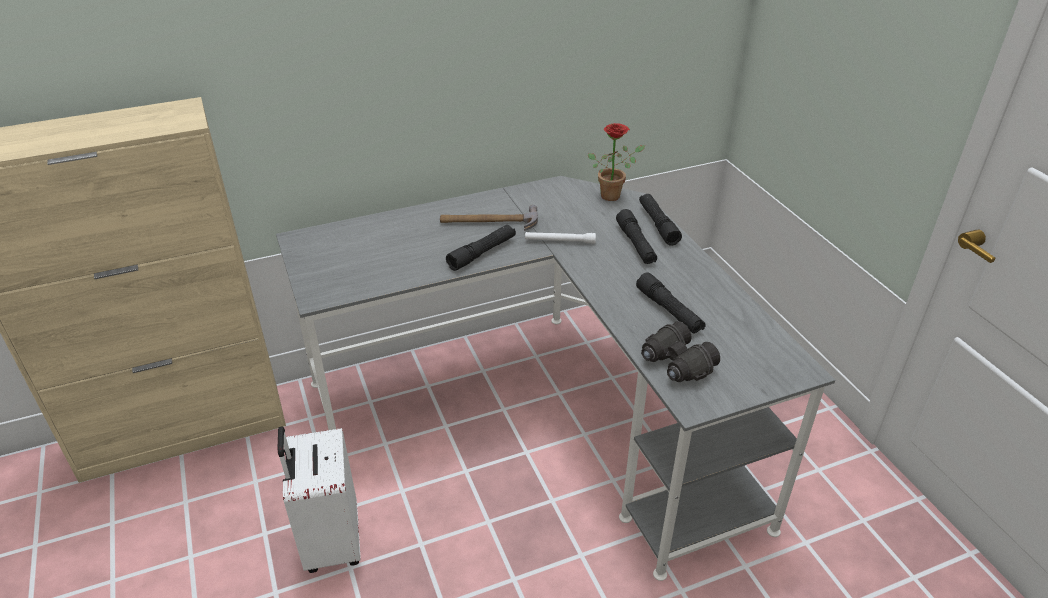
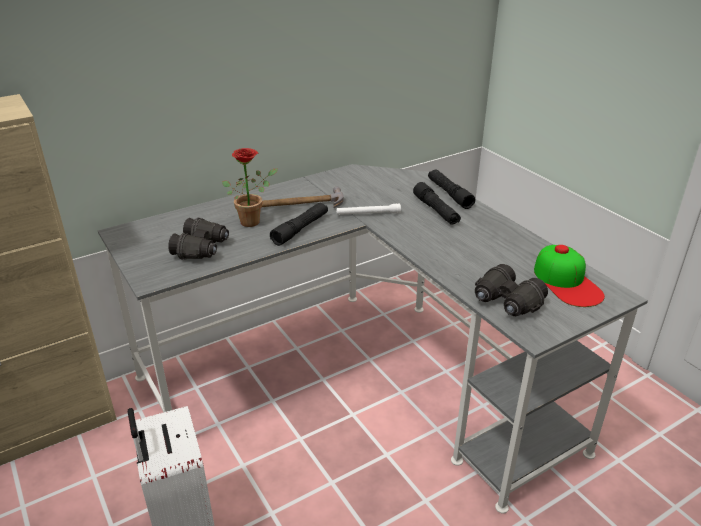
camera: 10 degrees left, 5 degrees down
(375, 266) = (202, 248): none -> black binoculars
(613, 195) = (403, 175): potted plant -> potted plant (253, 220)
(669, 311) = (484, 260): black flashlight -> none
(752, 348) = (567, 282): none -> cap

